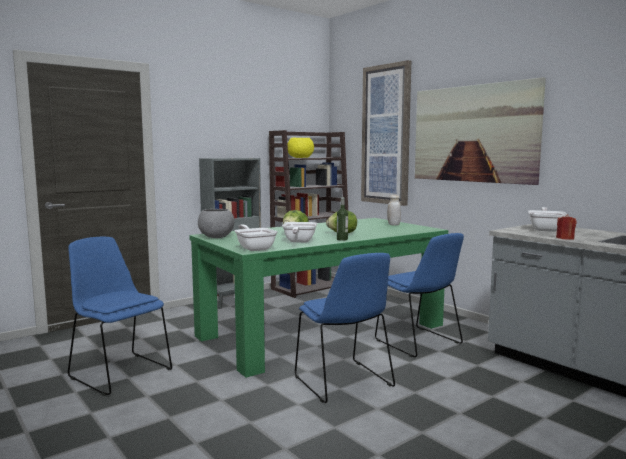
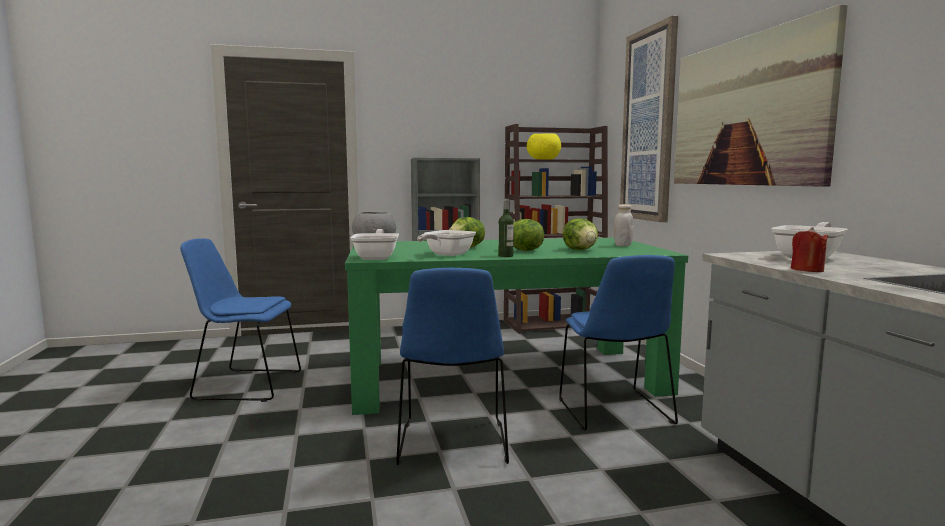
camera: 25 degrees right, 0 degrees up
(119, 372) = (245, 385): blue chair -> blue chair turned 60 degrees counterclockwise
(377, 230) = (580, 250): none -> lettuce

